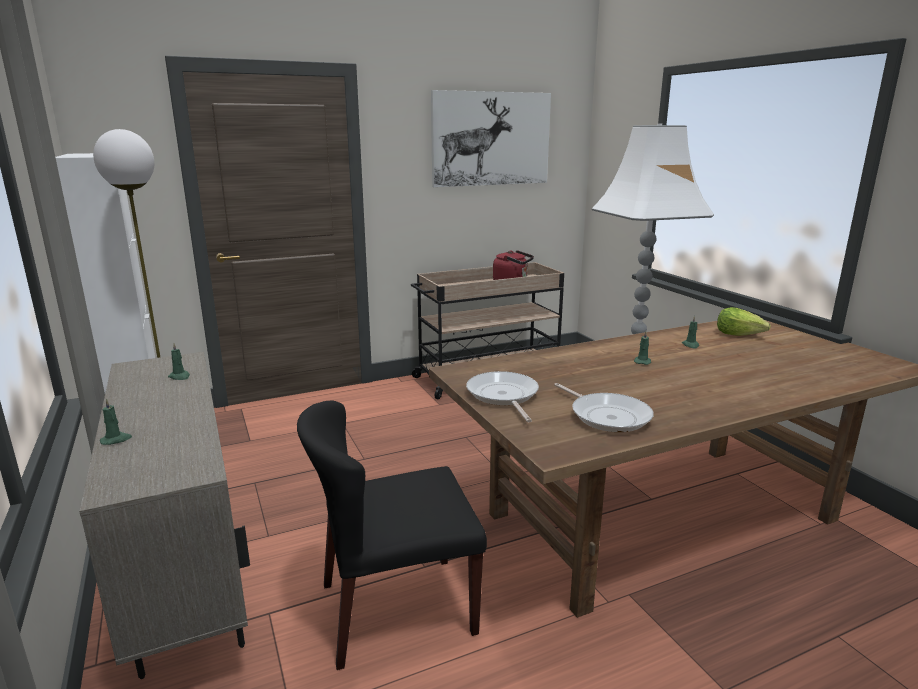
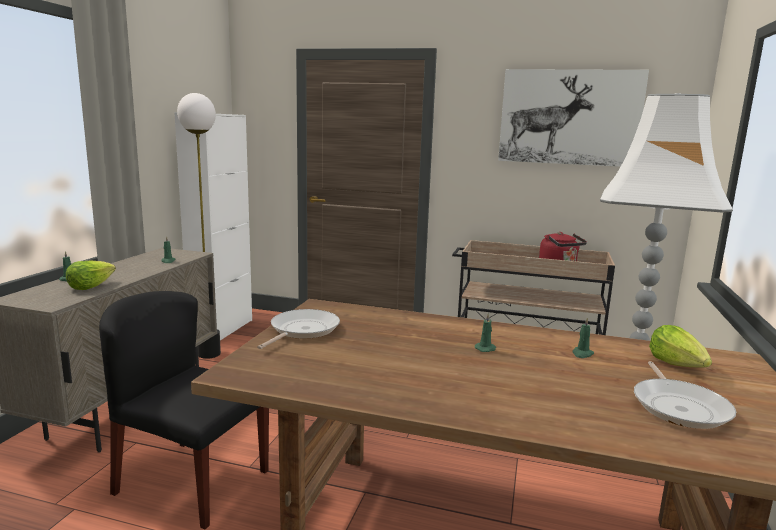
camera: 40 degrees right, 5 degrees down
(176, 436) = (90, 286): none -> lettuce
(607, 416) = (333, 371): frying pan -> frying pan (679, 407)

